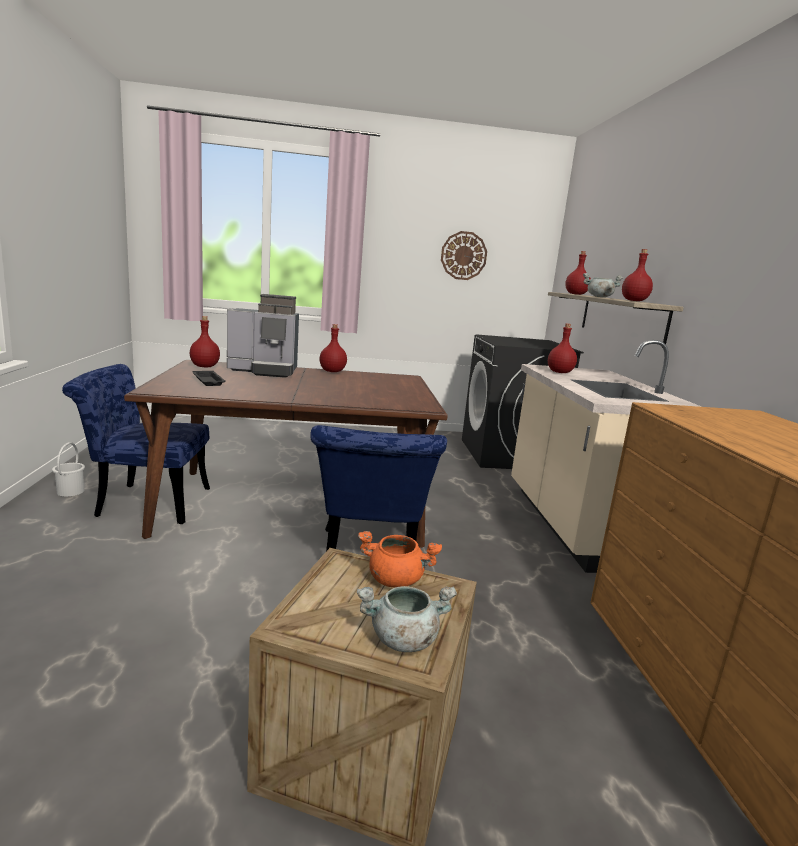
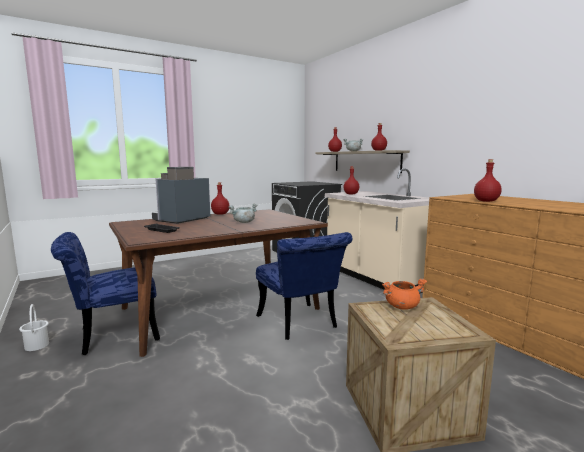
camera: 25 degrees left, 5 degrees down
(205, 366) = (136, 223): red bottle -> red bottle (486, 201)
(265, 371) = (181, 220): coffee machine -> coffee machine turned 150 degrees clockwise
(403, 640) = (448, 327): grey cooking pot -> grey cooking pot (244, 222)
(463, 255) = (254, 135): wall clock -> none

